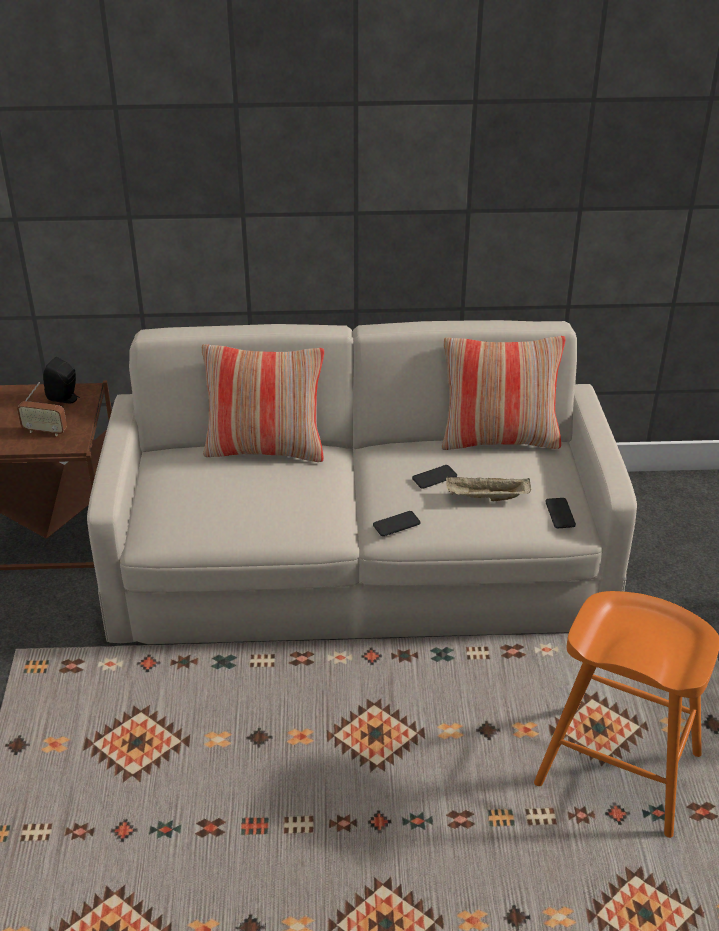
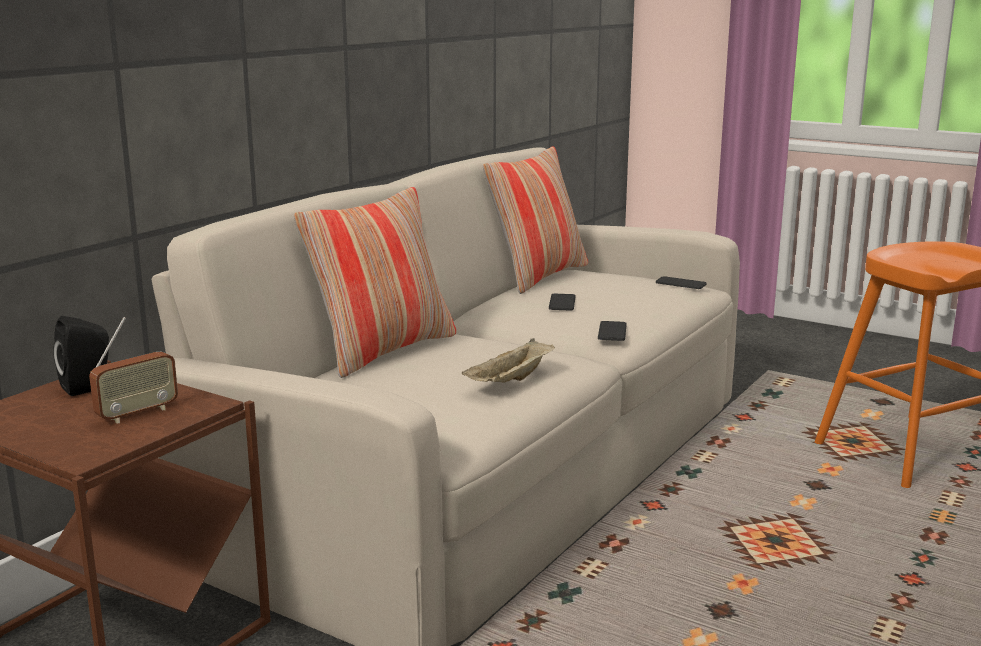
camera: 55 degrees left, 20 degrees down
(486, 498) = (624, 295): beige tray -> beige tray (510, 381)

